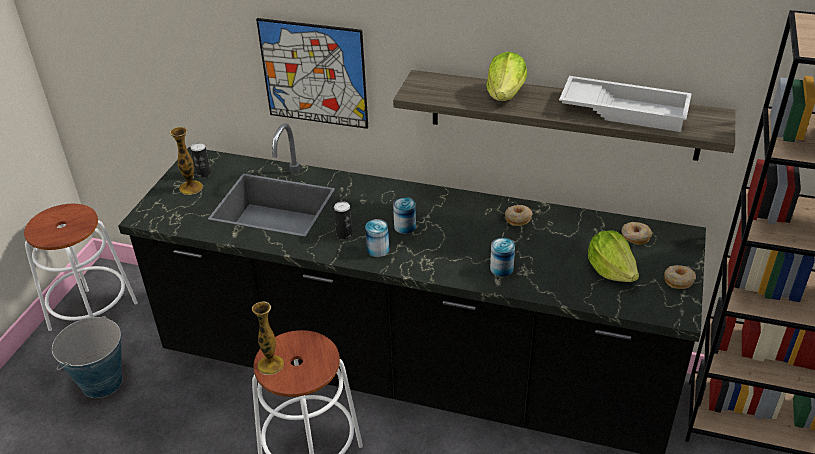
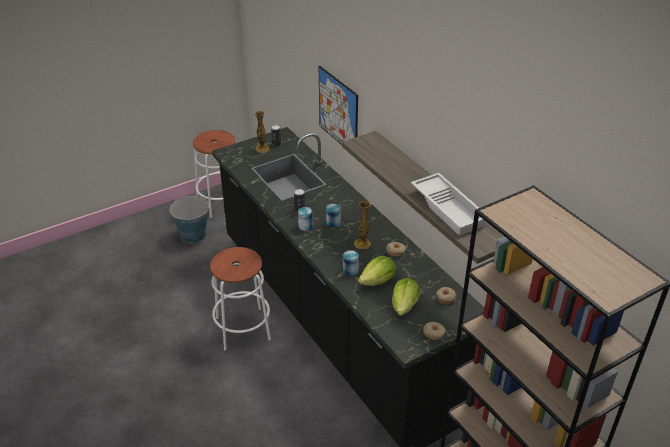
camera: 40 degrees right, 0 degrees up
(270, 365) = (223, 258): vase -> vase (362, 243)
(505, 95) = (400, 167): lettuce -> lettuce (378, 281)

